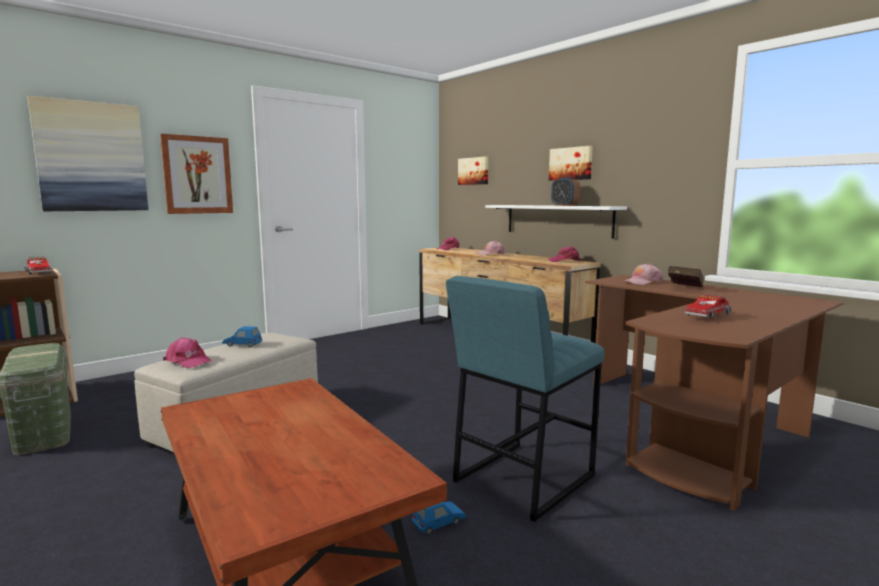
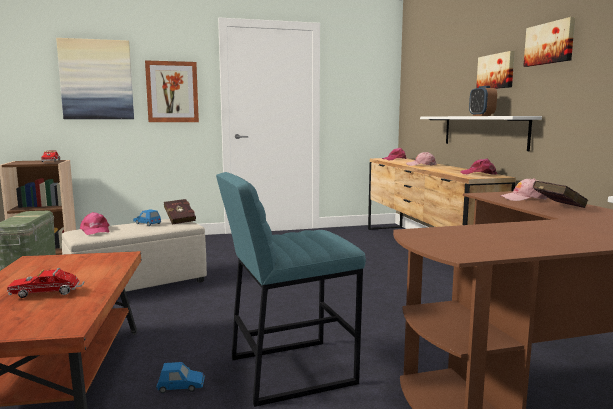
camera: 25 degrees right, 0 degrees up
(276, 335) = (180, 220): none -> red book
(474, 171) = (423, 83): picture -> picture (550, 43)
(708, 316) = (498, 234): toy truck -> toy truck (49, 294)

